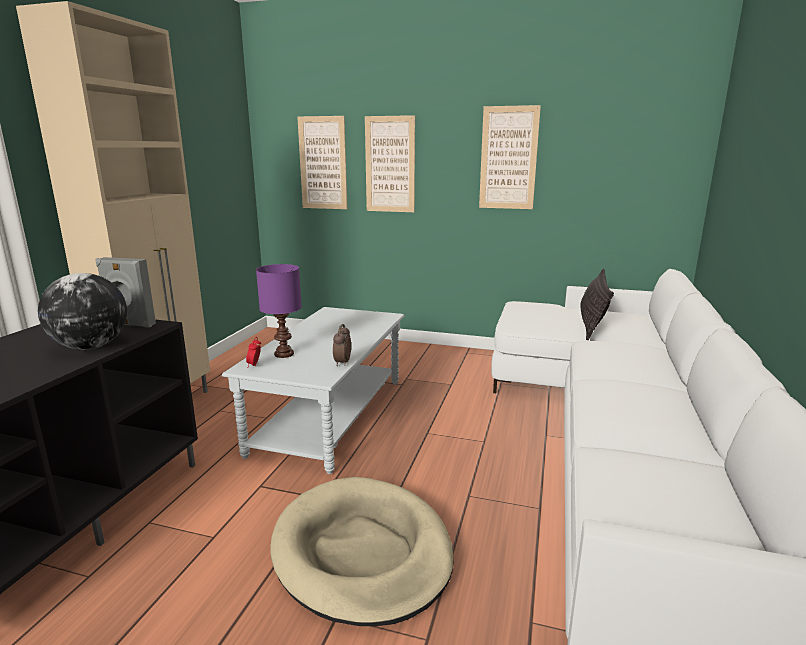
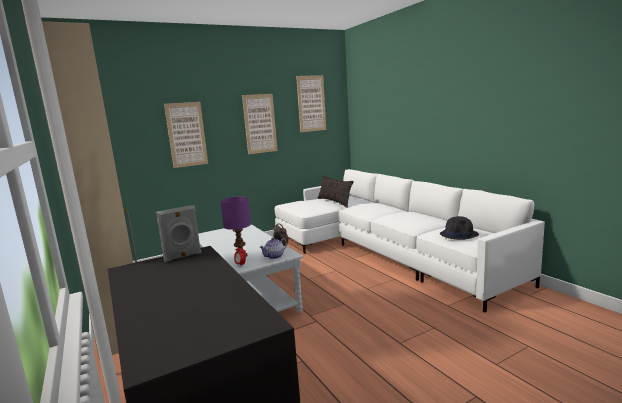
camera: 45 degrees left, 5 degrees down
(91, 347) = (205, 268): globe -> none
(304, 372) = (274, 256): none -> teapot
(323, 163) = (133, 139): picture -> picture (311, 103)
(362, 552) = (369, 324): beige dog bed -> none
(638, 489) = (459, 234): none -> black hat

